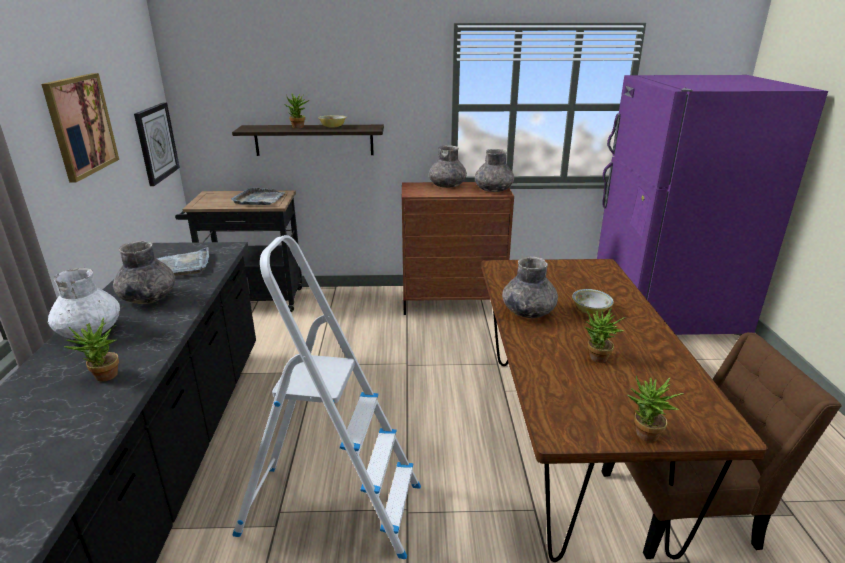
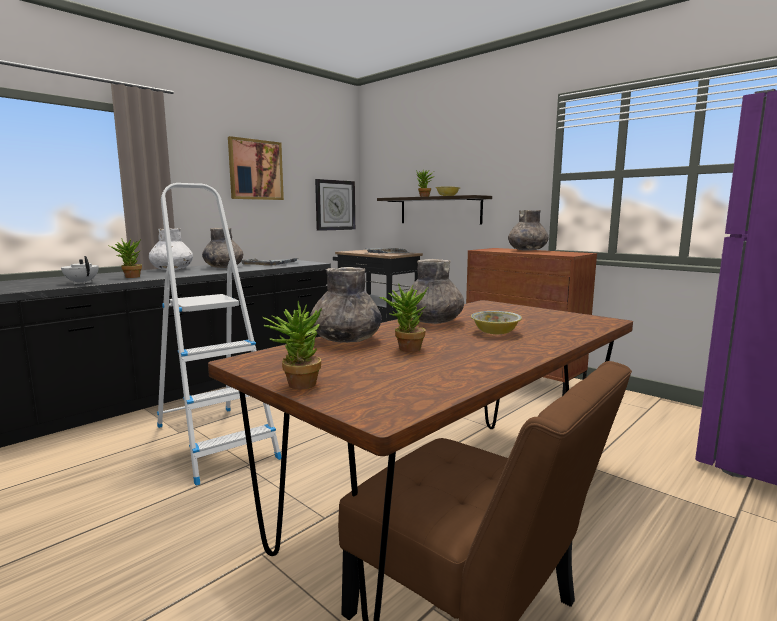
camera: 45 degrees right, 15 degrees down
(87, 424) = (82, 283): none -> white teapot
(493, 190) = (564, 253): grey vase -> grey vase (346, 340)

